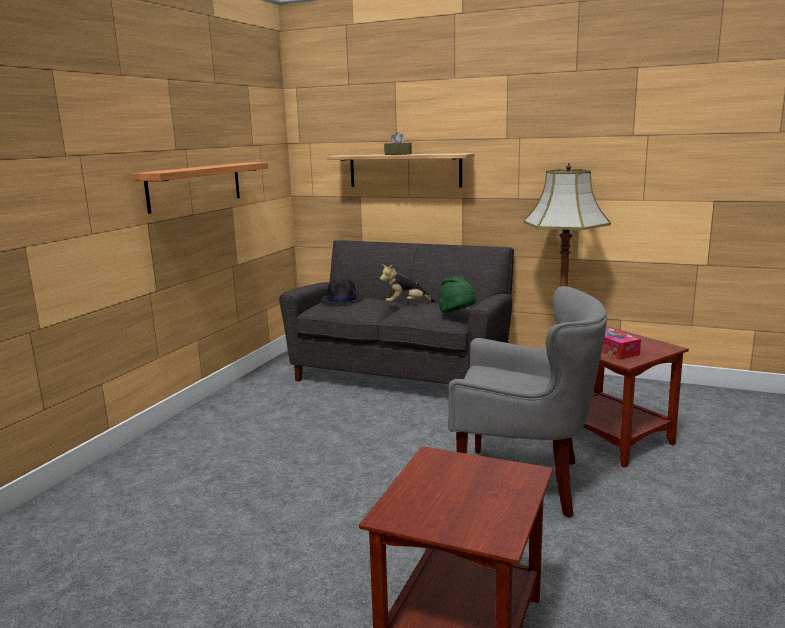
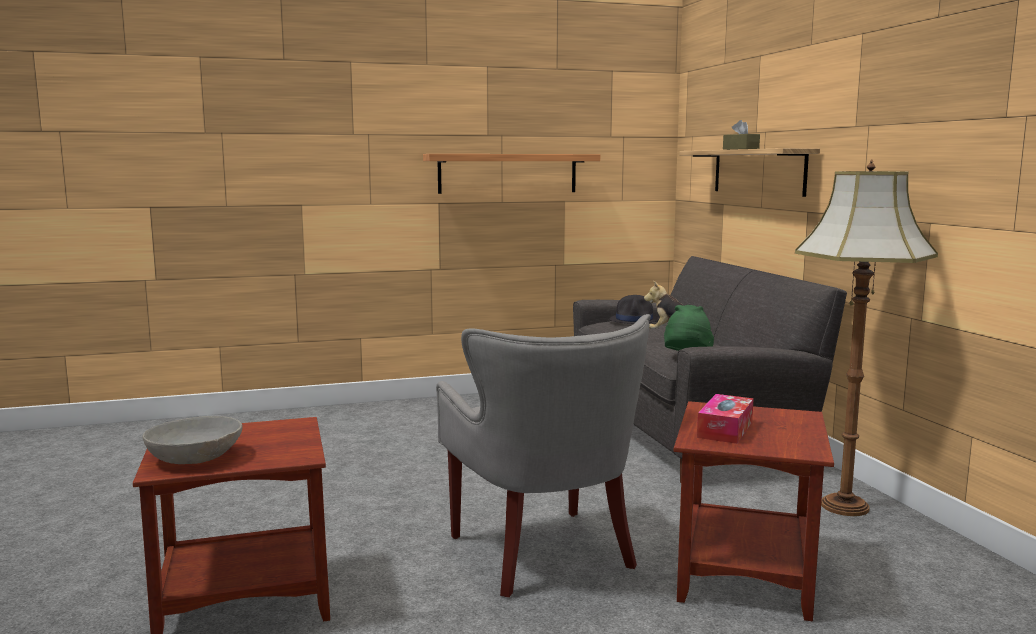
camera: 50 degrees right, 5 degrees down
(479, 517) = (196, 457): none -> grey bowl

